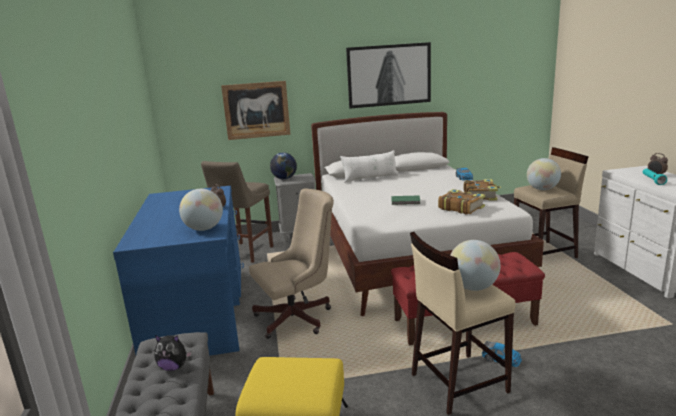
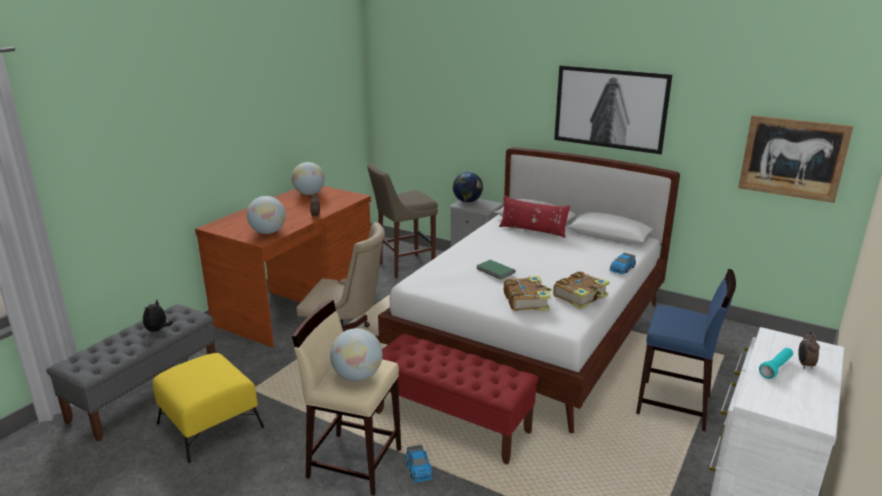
camera: 40 degrees right, 5 degrees up
(174, 367) = (158, 330): plush toy -> plush toy turned 60 degrees clockwise
(198, 311) = (297, 302): blue desk -> brown desk
(256, 110) = (456, 119): picture -> picture (793, 158)
(370, 178) = (533, 230): white pillow -> red pillow
(542, 189) = (675, 320): globe -> globe (309, 194)
(544, 253) = (674, 405): beige stool -> blue stool

